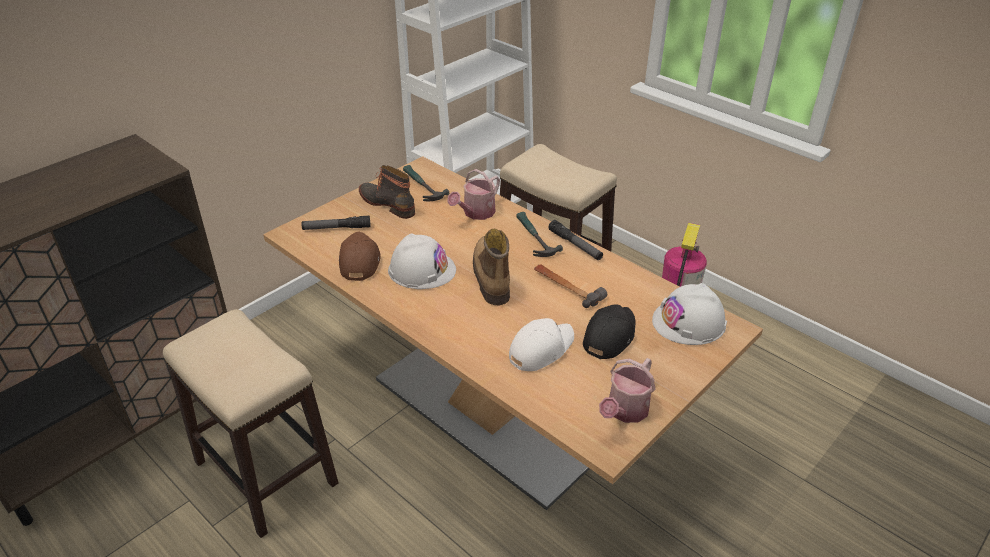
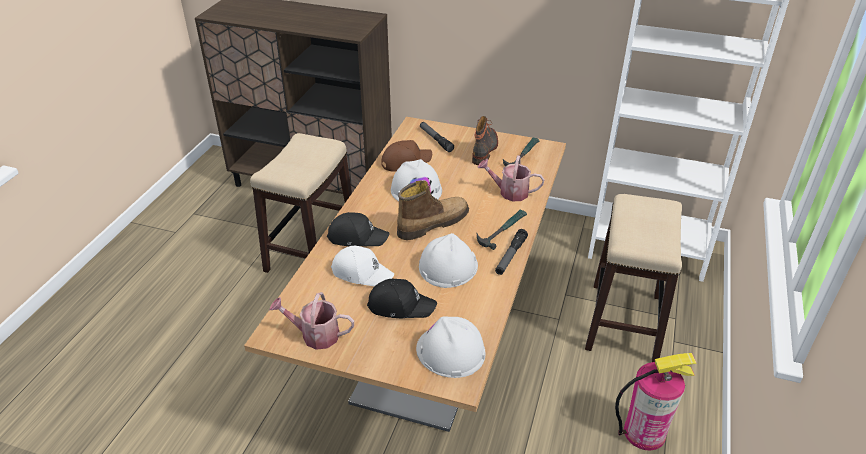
camera: 65 degrees right, 0 degrees up
(474, 336) = (357, 237): none -> black cap
(567, 287) = (447, 266): hammer -> white hard hat

